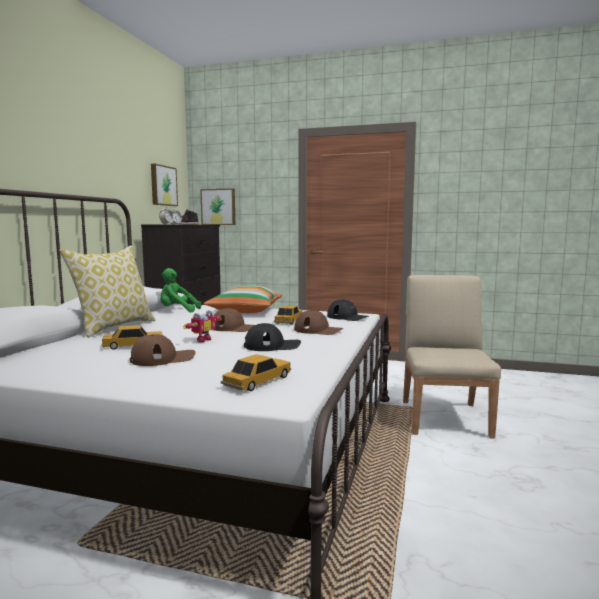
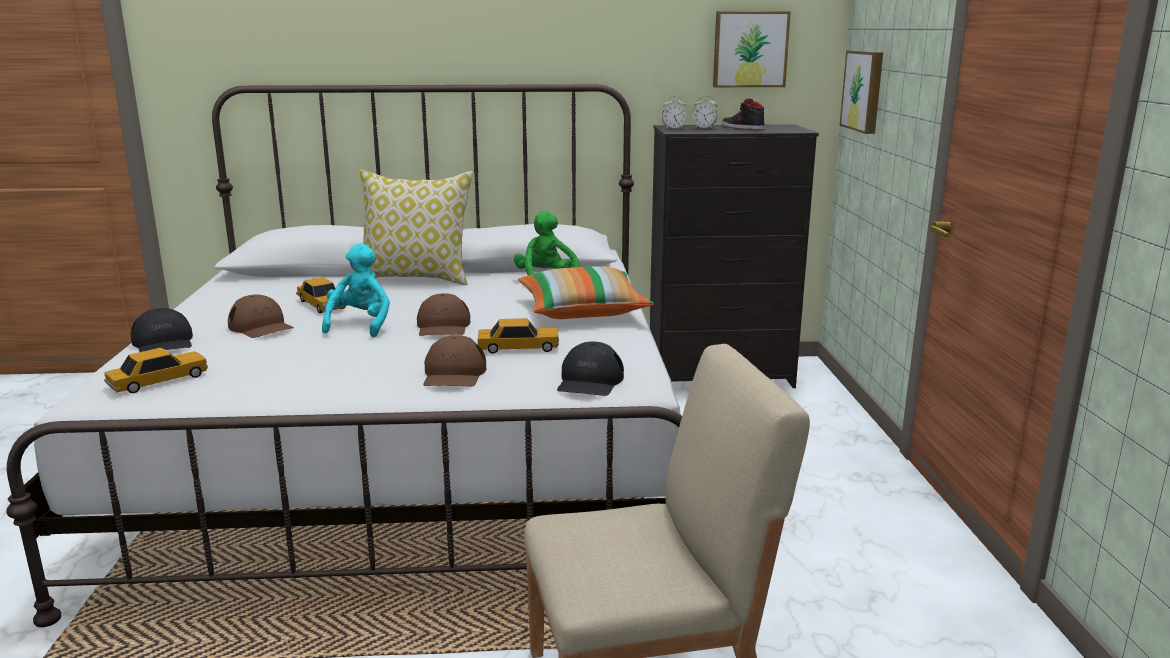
camera: 70 degrees right, 10 degrees up
(201, 340) = (360, 325): toy robot -> turquoise plush toy
(258, 381) = (159, 381): toy car -> toy car turned 60 degrees counterclockwise
(272, 346) = (336, 362): black cap -> black cap (164, 343)

